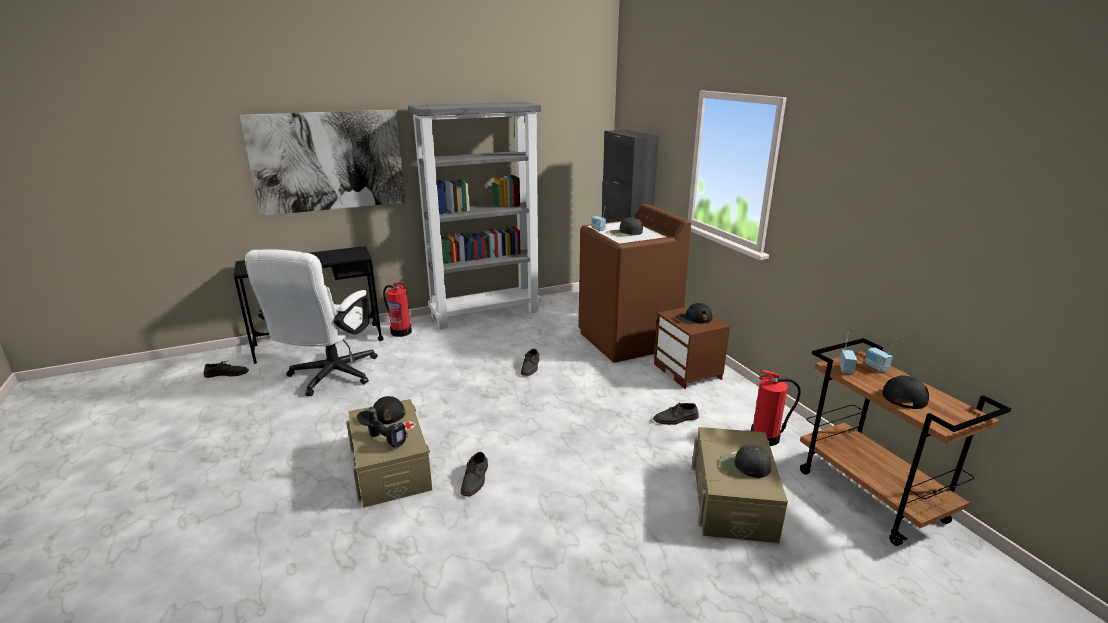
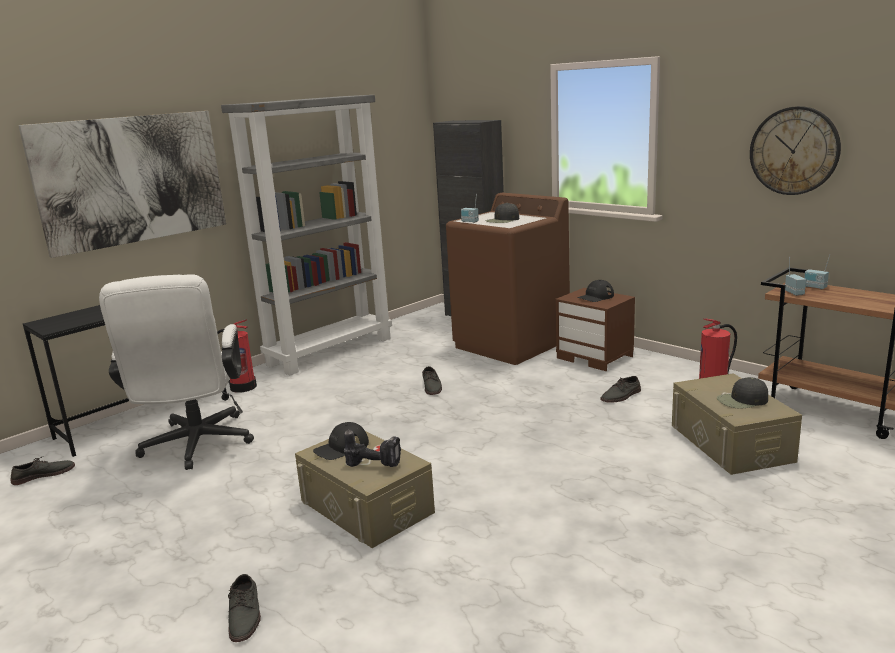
camera: 20 degrees left, 5 degrees down
(475, 479) = (472, 491): grey shoe -> grey shoe (245, 615)
(889, 220) = (794, 151): none -> wall clock
(905, 394) = (857, 299): black cap -> none

